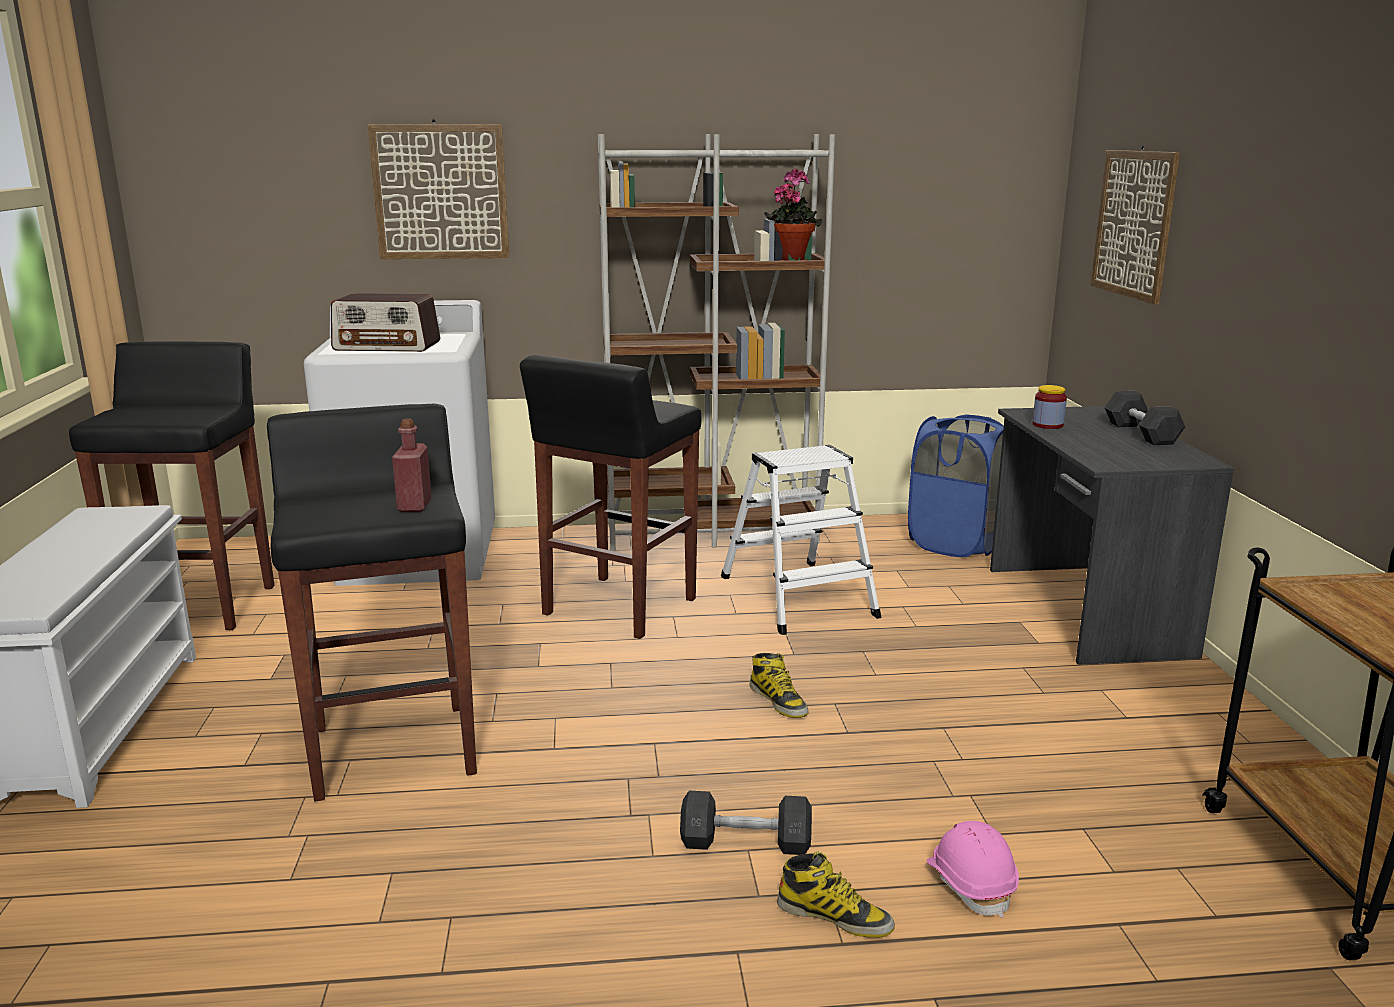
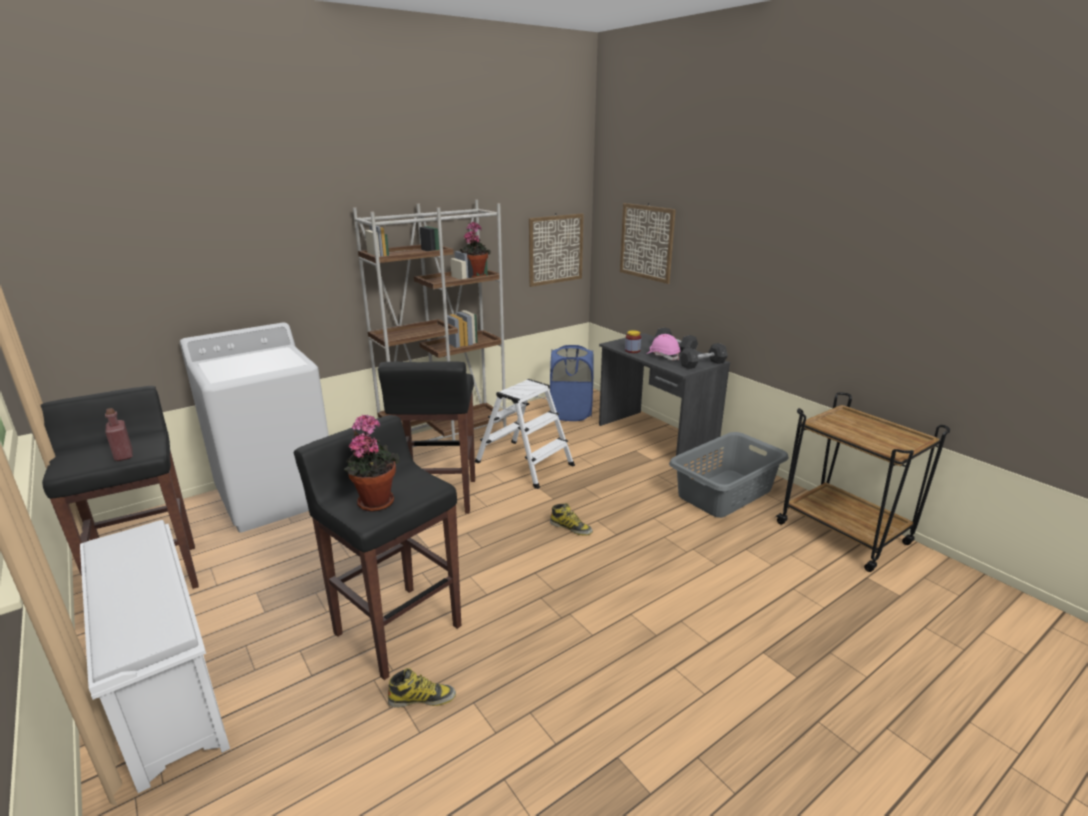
camera: 30 degrees left, 5 degrees up
(340, 510) = (375, 501): none -> potted plant
(387, 346) = (252, 367): radio -> none
(414, 506) = (416, 485): red bottle -> red bottle (124, 455)
(440, 189) = (249, 252): picture -> picture (555, 248)
(745, 843) = (626, 610): grey dumbbell -> grey dumbbell (702, 364)
(835, 916) = (695, 631): boot -> boot (422, 698)
(970, 884) = (730, 592): pink hard hat -> pink hard hat (662, 356)
(1139, 730) = (725, 493): none -> grey laundry basket

